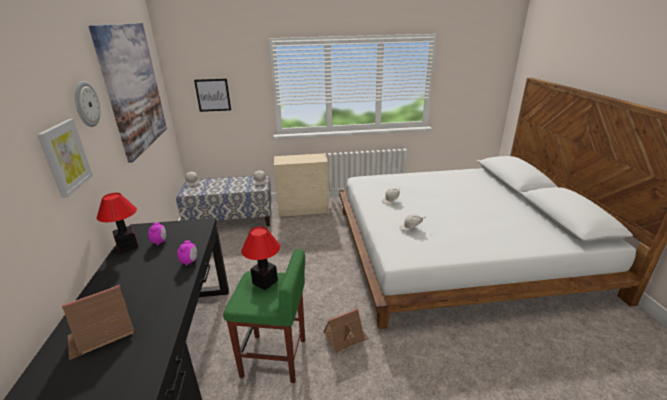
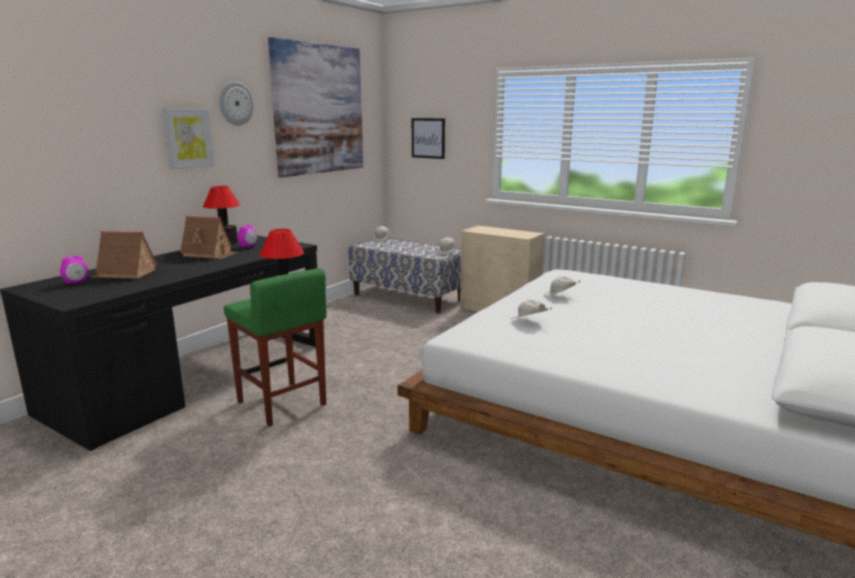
camera: 40 degrees right, 10 degrees down
(189, 261) = (241, 260): alarm clock -> alarm clock (76, 283)
(345, 337) = (365, 421): toy house -> toy house (209, 254)

